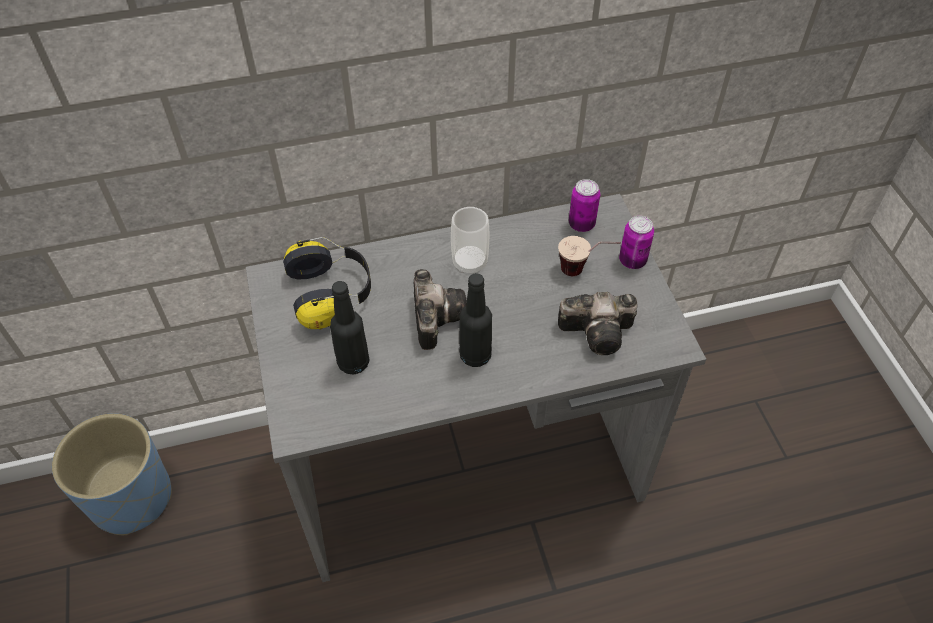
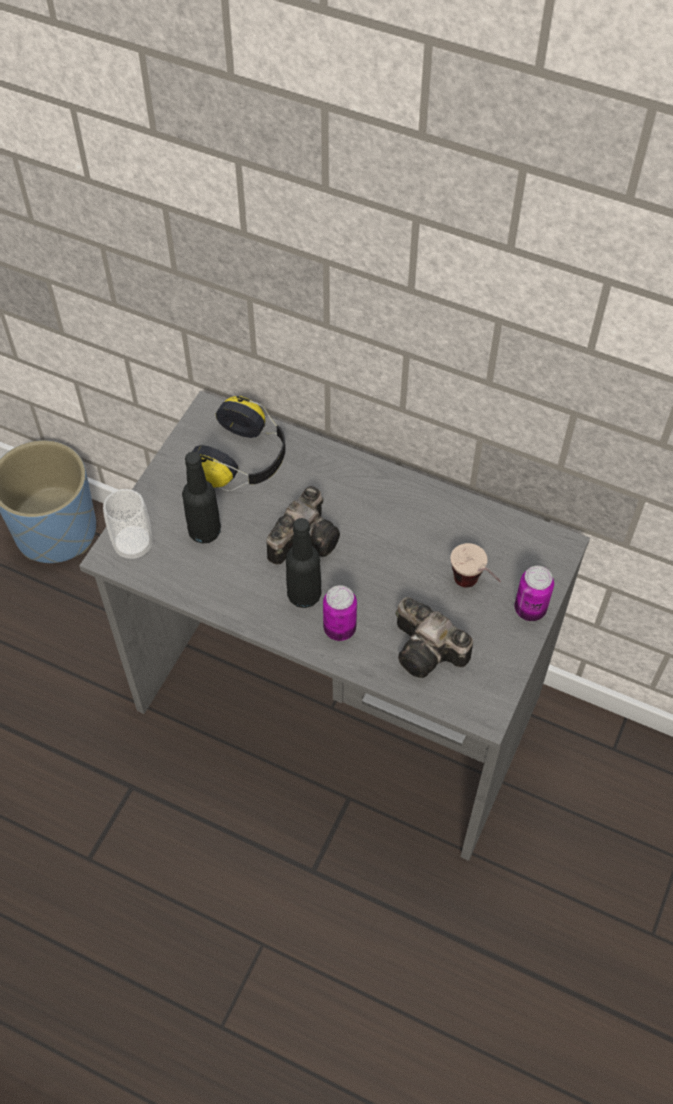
camera: 40 degrees right, 5 degrees up
(470, 263) = (381, 510): cup -> cup (133, 545)
(581, 224) = (519, 542): can -> can (339, 628)

